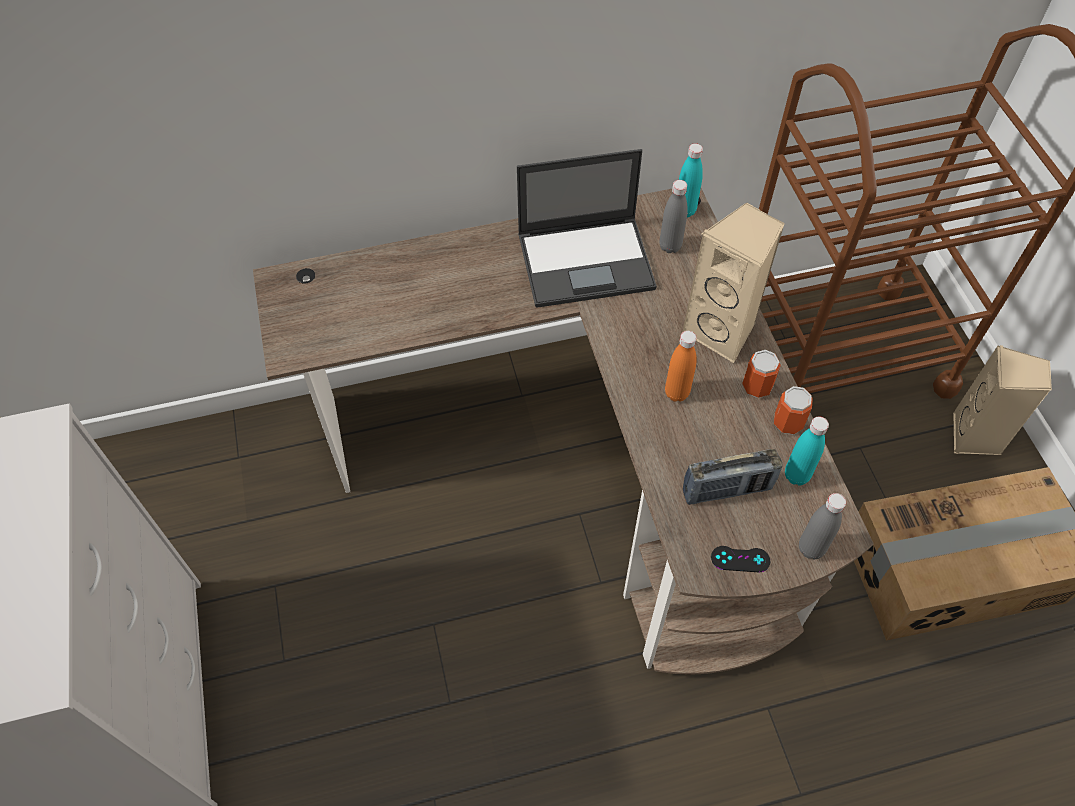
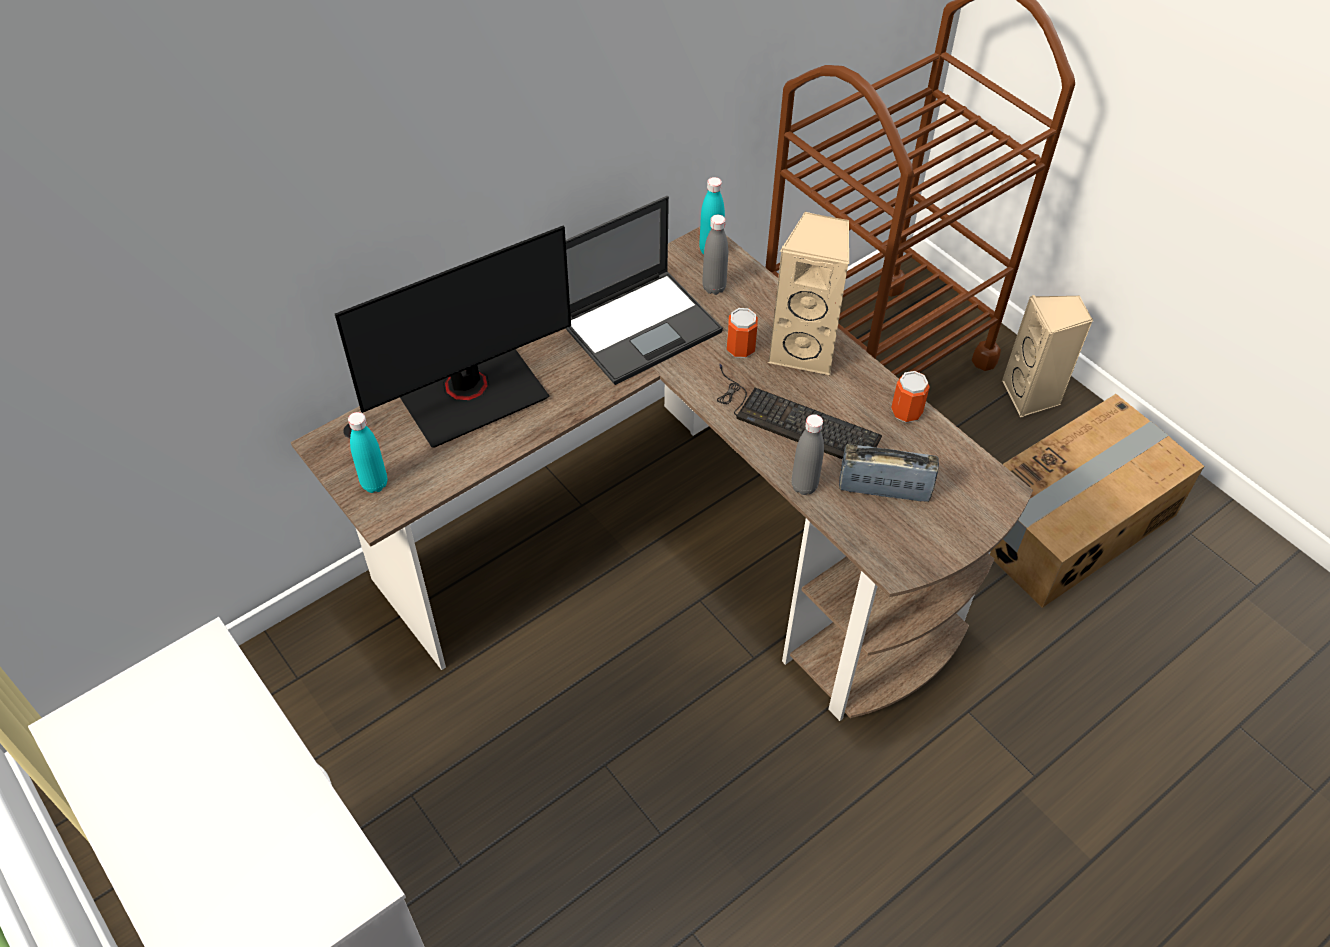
camera: 25 degrees left, 5 degrees down
(413, 275) = (471, 394): none -> monitor
(676, 393) = (792, 419): orange bottle -> keyboard
(727, 490) = (884, 490): radio -> radio turned 135 degrees counterclockwise
(740, 559) = (927, 545): black game controller -> none
(757, 386) = (862, 389): can -> can (740, 348)
(796, 475) = (938, 455): turquoise bottle -> turquoise bottle (374, 484)
(811, 548) = (983, 513): grey bottle -> grey bottle (804, 486)

